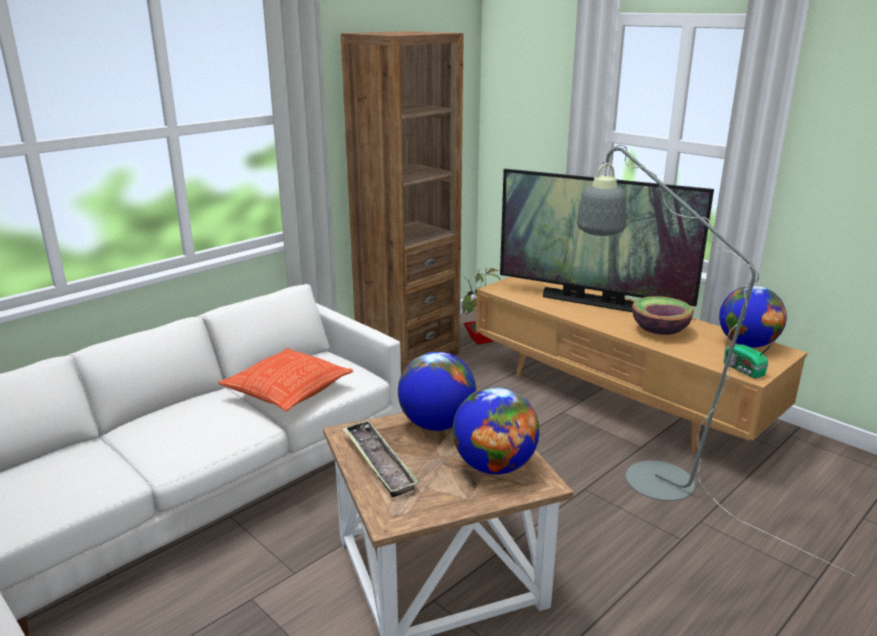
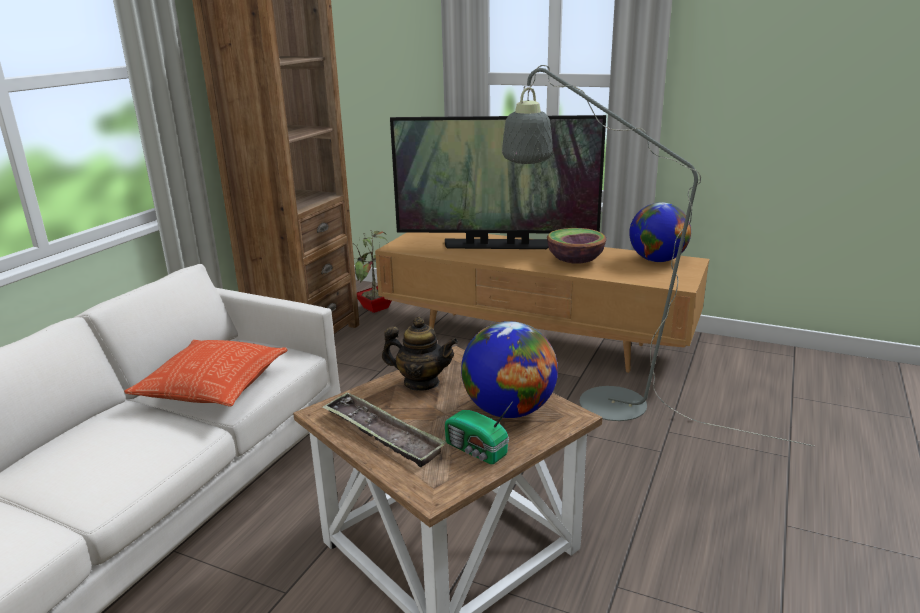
camera: 20 degrees left, 0 degrees up
(437, 424) = (421, 383): globe -> teapot
(744, 370) = (670, 281): radio -> radio (476, 450)

